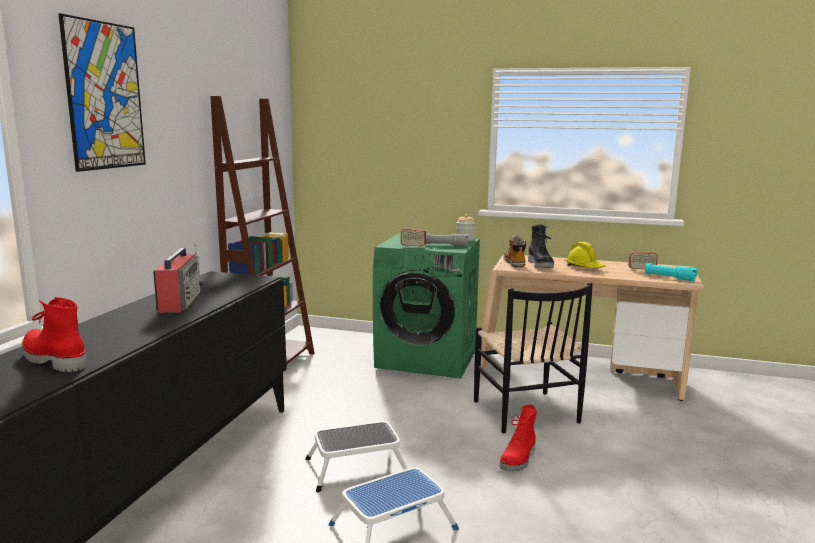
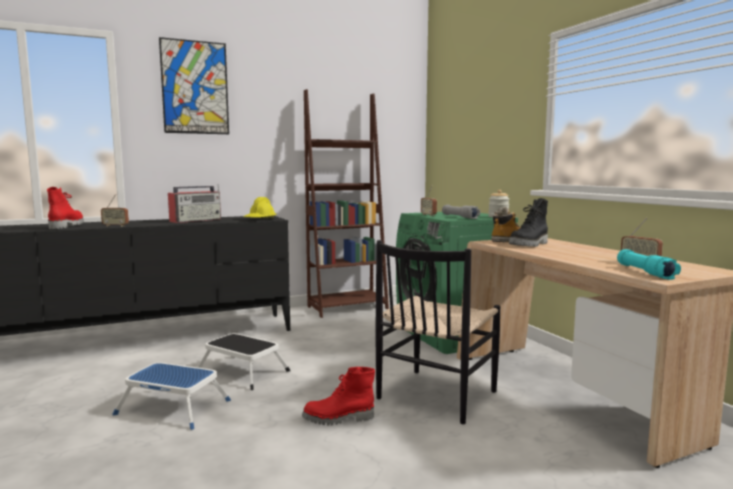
camera: 50 degrees right, 5 degrees down
(135, 338) = (115, 226): none -> radio
(584, 267) = (573, 252): yellow hard hat -> yellow hard hat (260, 219)

